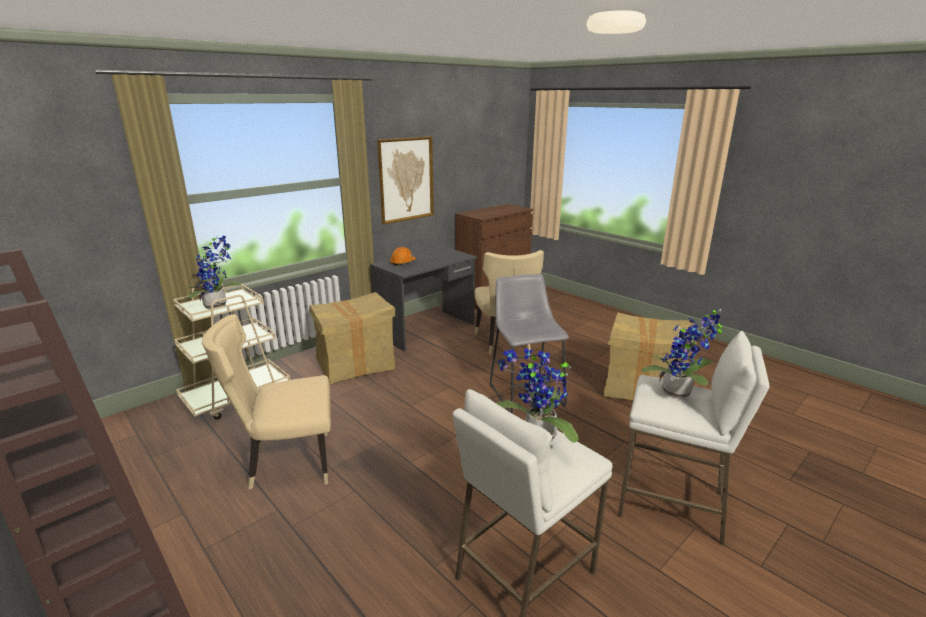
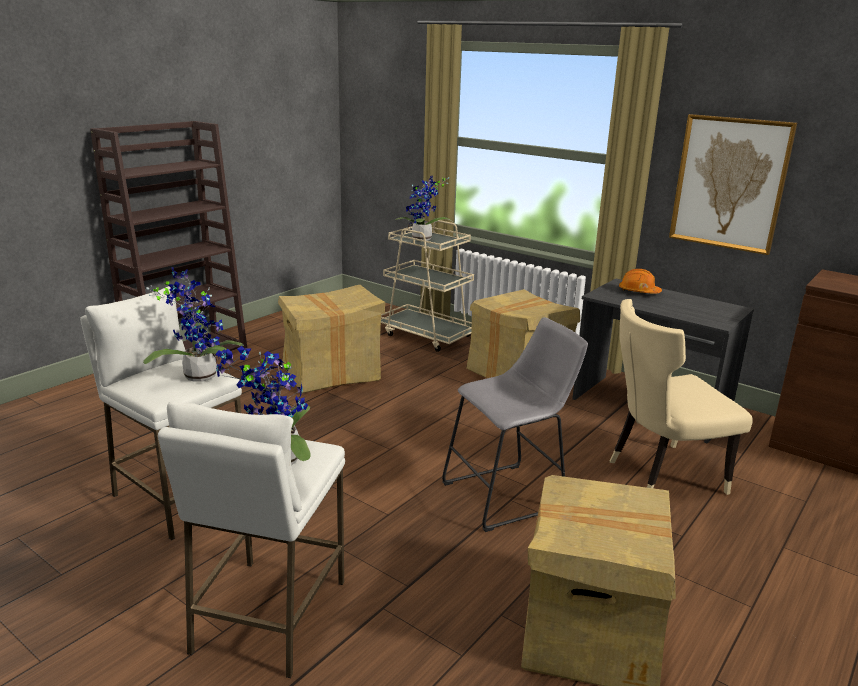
camera: 80 degrees right, 0 degrees up
(287, 463) = (331, 373): beige chair -> cardboard box

